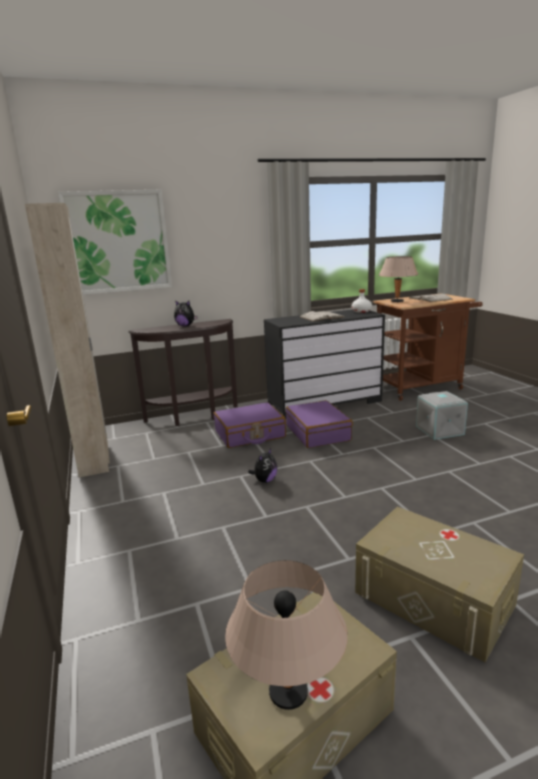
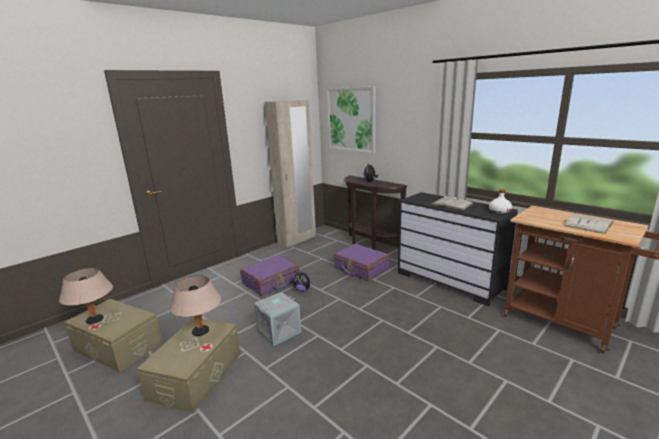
camera: 65 degrees right, 0 degrees up
(318, 433) = (386, 291): purple suitcase -> purple suitcase (271, 282)
(397, 301) = (541, 213): beige table lamp -> beige table lamp (201, 331)
(438, 430) = (451, 350): grey storage box -> grey storage box (279, 331)

